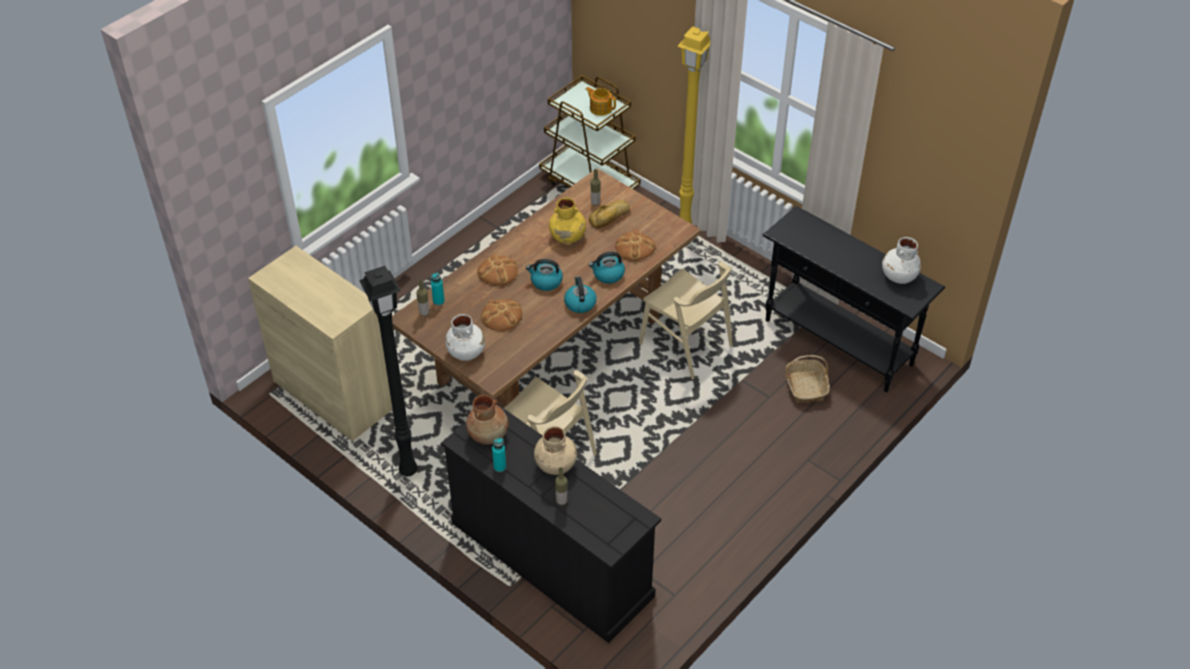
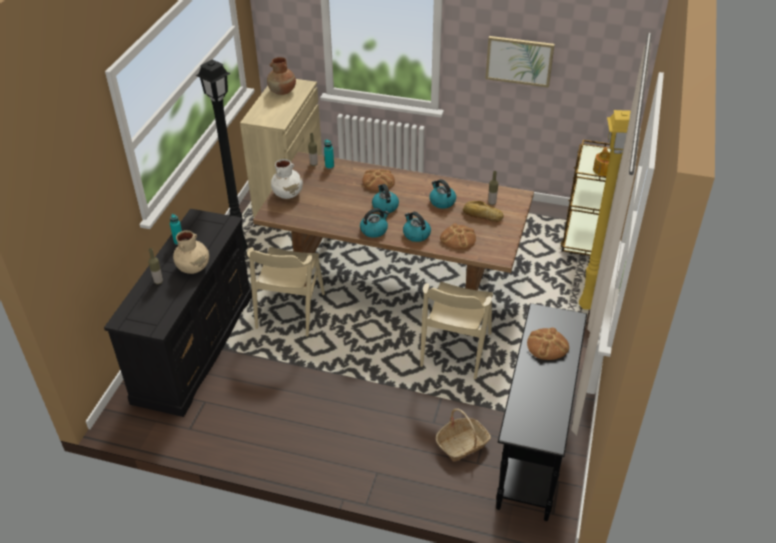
camera: 65 degrees right, 5 degrees down
(471, 65) = (519, 61): none -> picture
(488, 434) = (207, 226): brown vase -> brown vase (282, 91)
(501, 316) = (334, 198): bread -> bread (547, 345)
(568, 237) = (442, 201): yellow vase -> kettle
(898, 276) = (548, 413): white vase -> none

